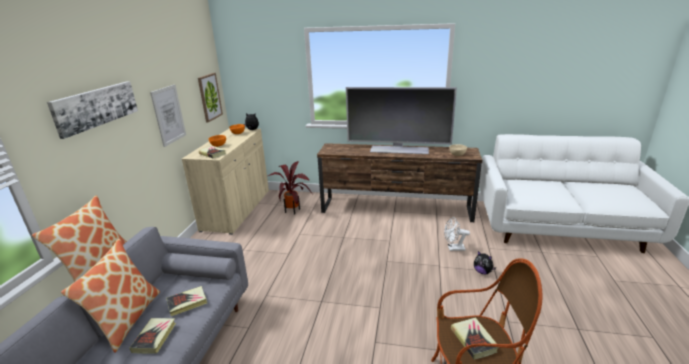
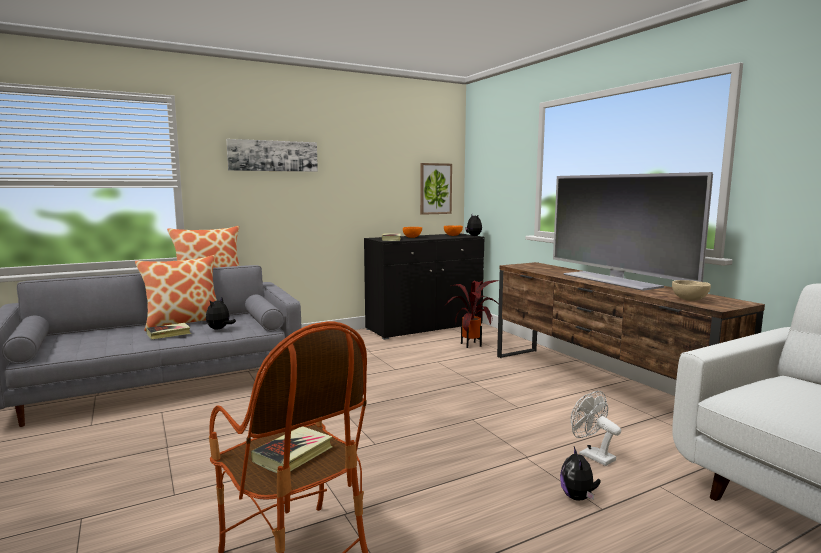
camera: 50 degrees right, 15 degrees down
(169, 115) = (362, 189): picture -> none
(187, 303) = (219, 329): book -> plush toy
(237, 210) = (424, 327): beige cabinet -> black cabinet

